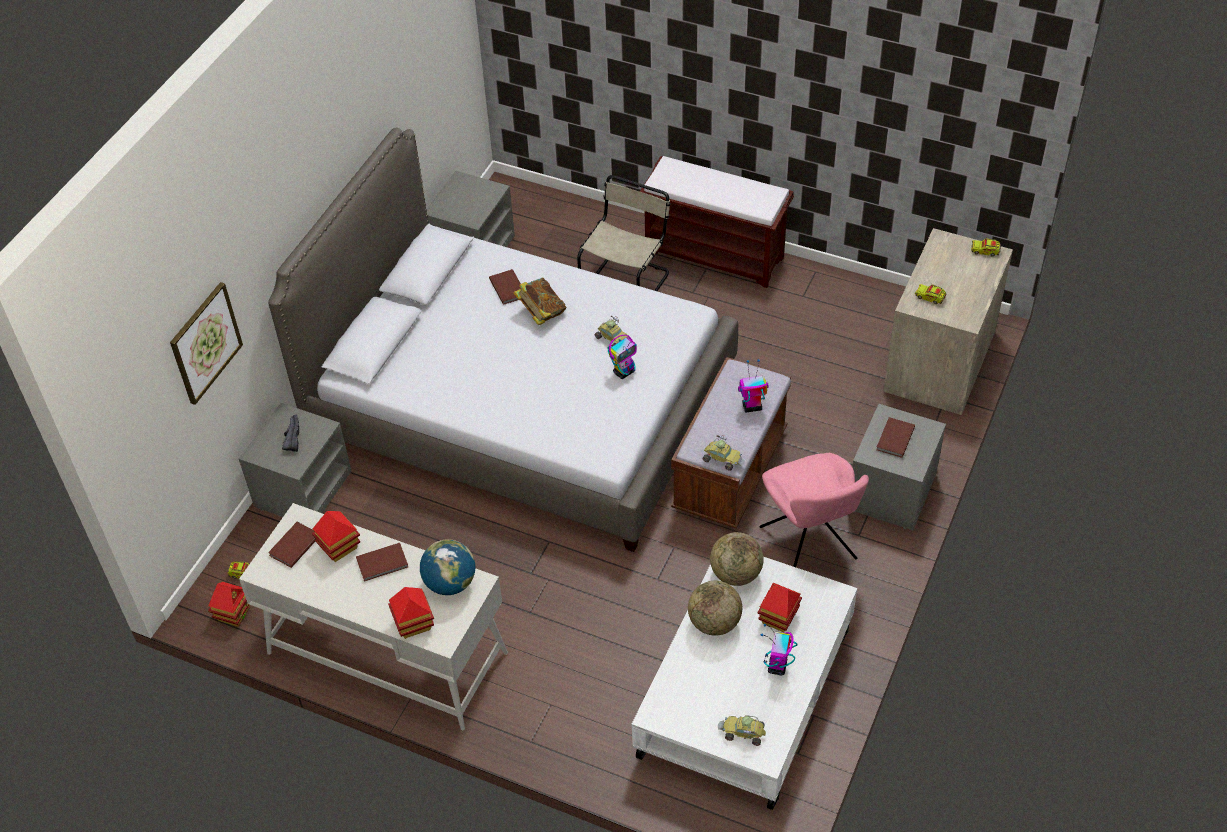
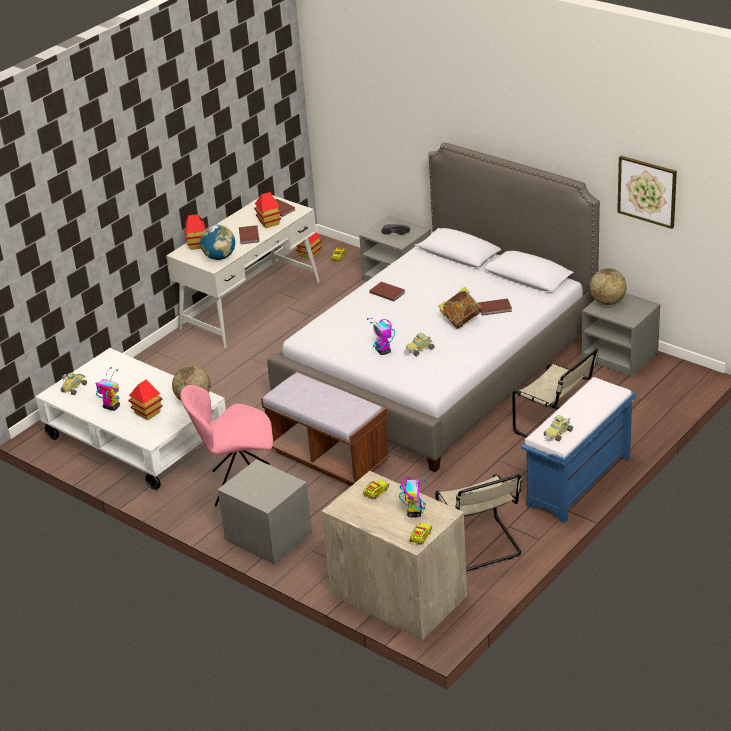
camera: 105 degrees right, 15 degrees down
(205, 343) = (388, 120): picture -> picture (647, 191)
(714, 623) = (160, 386): globe -> globe (607, 302)
(715, 255) = (578, 483): brown bench -> blue bench
(722, 458) = (281, 389): toy car -> toy car (558, 433)
(751, 407) = (324, 408): toy robot -> toy robot (414, 512)
(841, 312) = (481, 546): none -> beige chair
(894, 439) = (266, 483): brown book -> brown book (387, 292)

